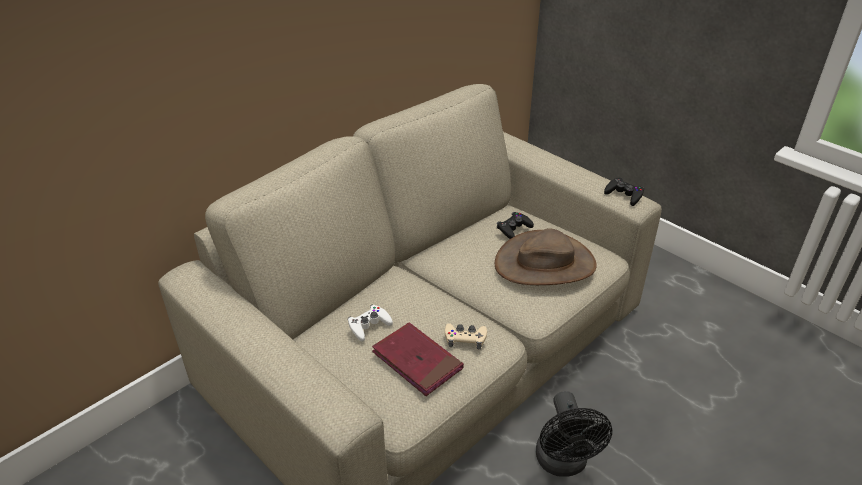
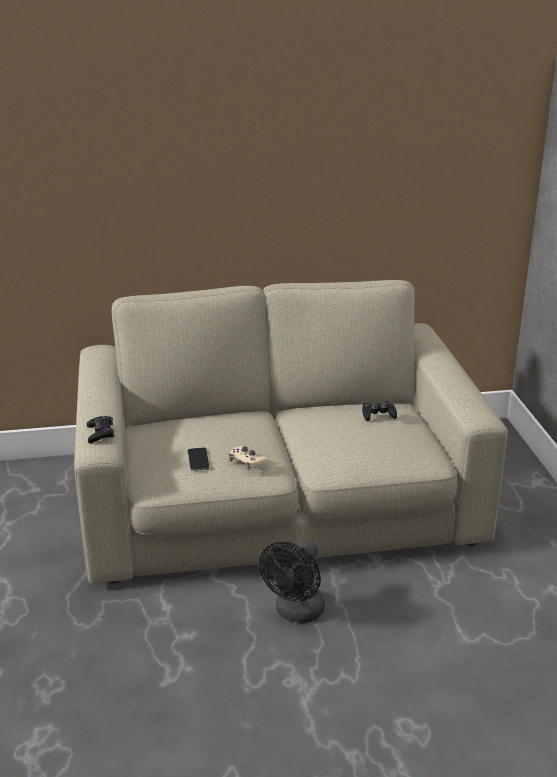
camera: 35 degrees right, 10 degrees down
(369, 326) = (193, 430): white game controller -> none
(417, 361) = (198, 459): red book -> phone
(545, 263) = (370, 442): brown hat -> none
(624, 195) = (477, 410): black game controller -> black game controller (100, 433)

